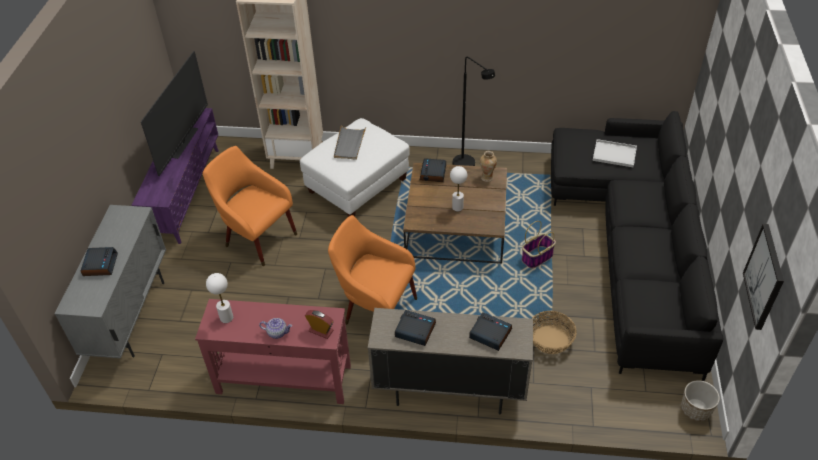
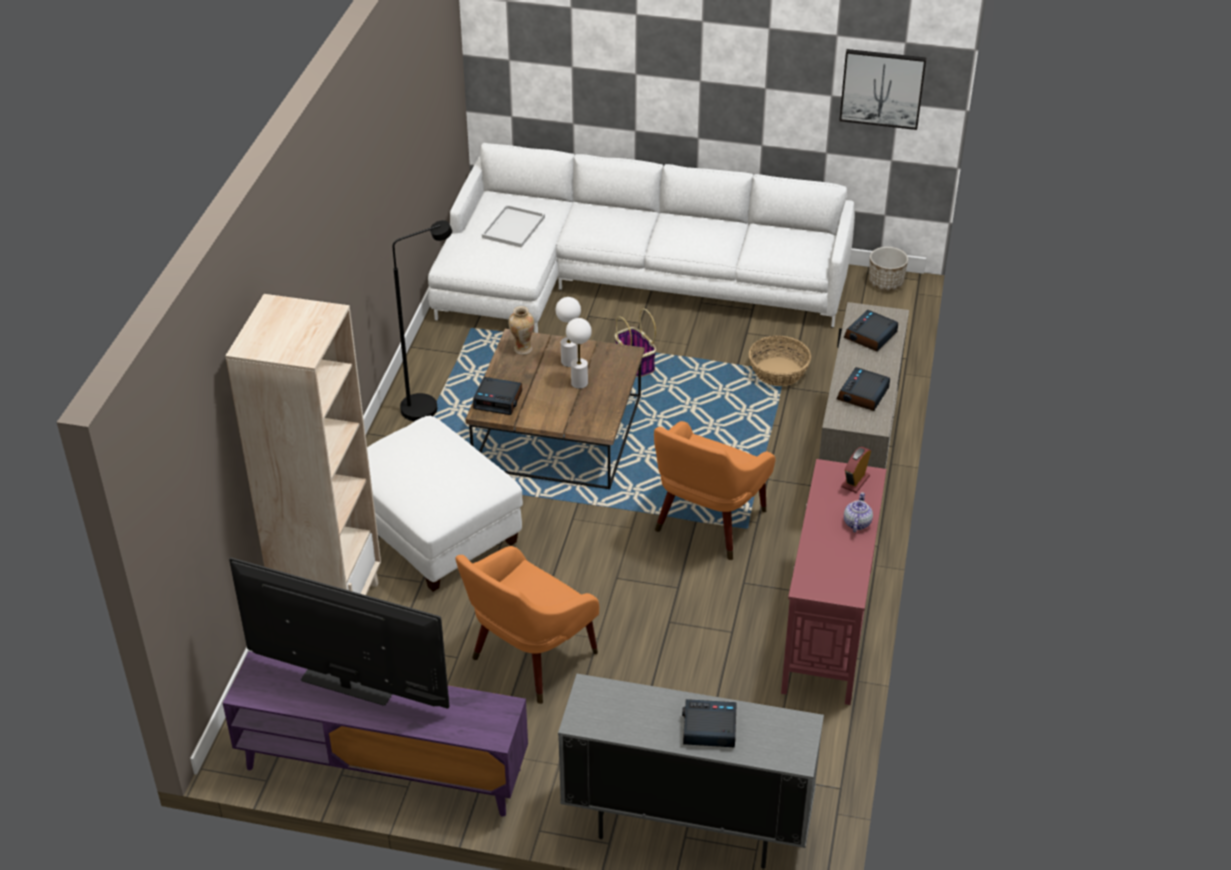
camera: 85 degrees left, 5 degrees down
(226, 318) = (827, 575): white table lamp -> white table lamp (569, 361)
(349, 144) = (418, 472): grey tray -> none
(632, 244) = (626, 280): black sofa -> white sofa

